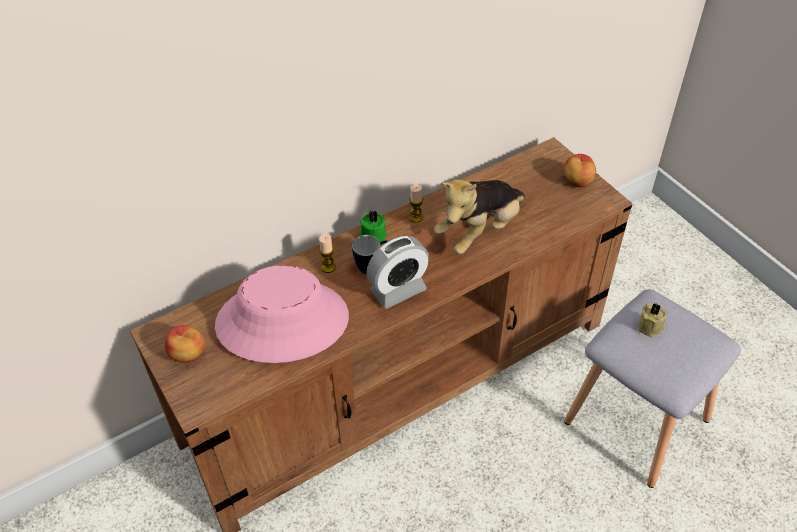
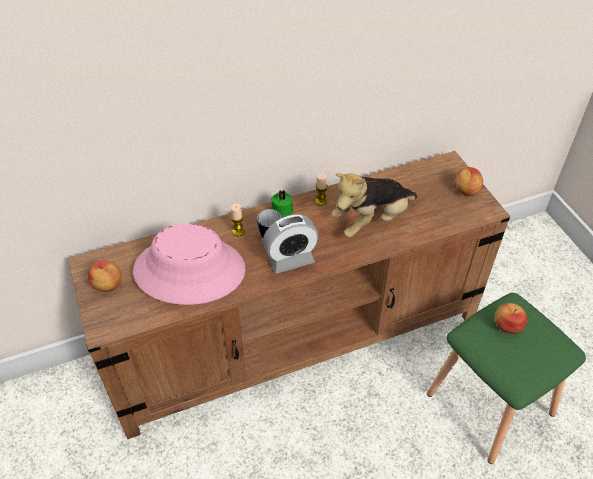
camera: 10 degrees right, 0 degrees up
(636, 423) = (489, 405): grey stool -> green stool
(651, 327) = (507, 325): beige candle -> apple

